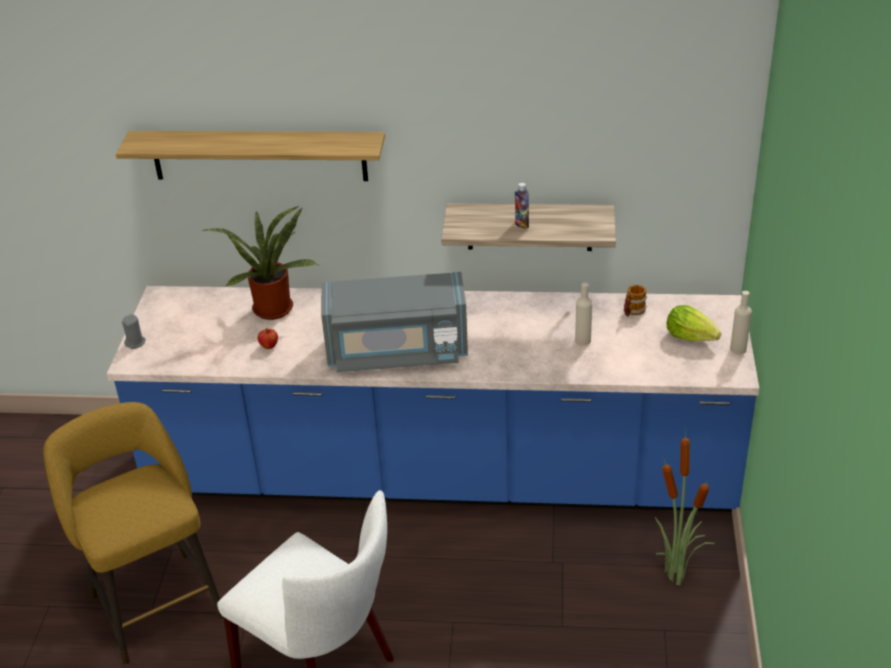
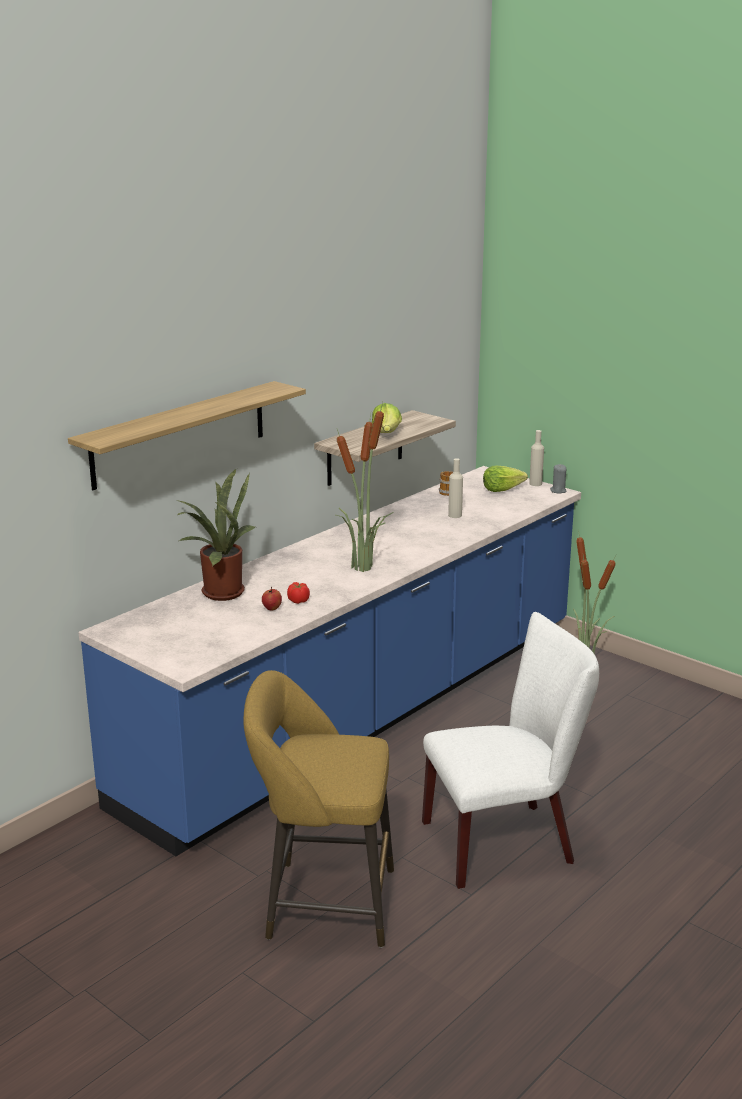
camera: 55 degrees left, 15 degrees down
(135, 343) = (160, 658): grey candle -> grey candle (558, 491)
(296, 351) = (298, 601): none -> tomato
(397, 351) = (364, 569): grey microwave -> potted plant
(522, 224) = (387, 433): bottle -> lettuce

